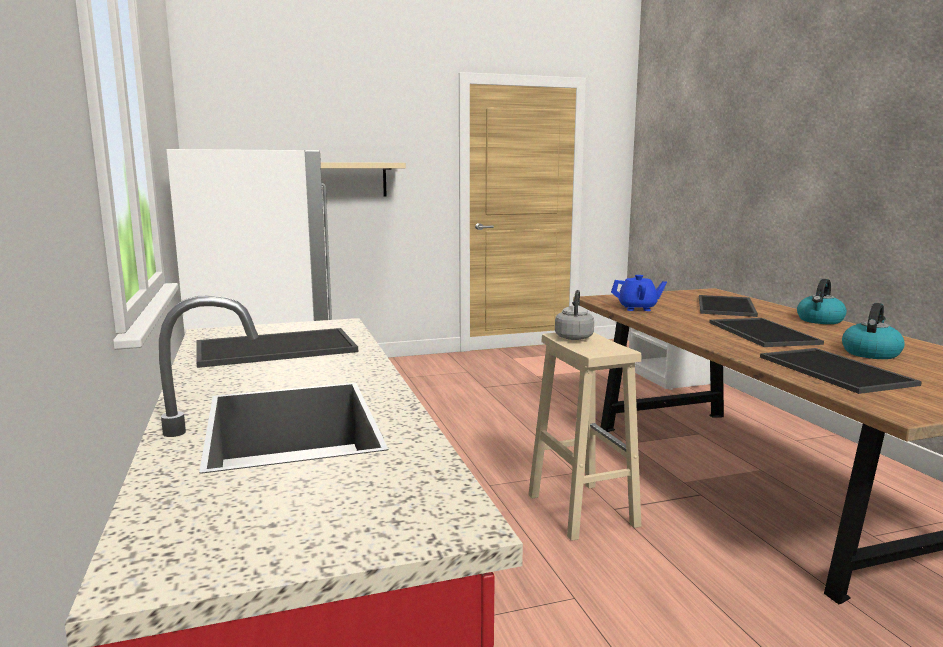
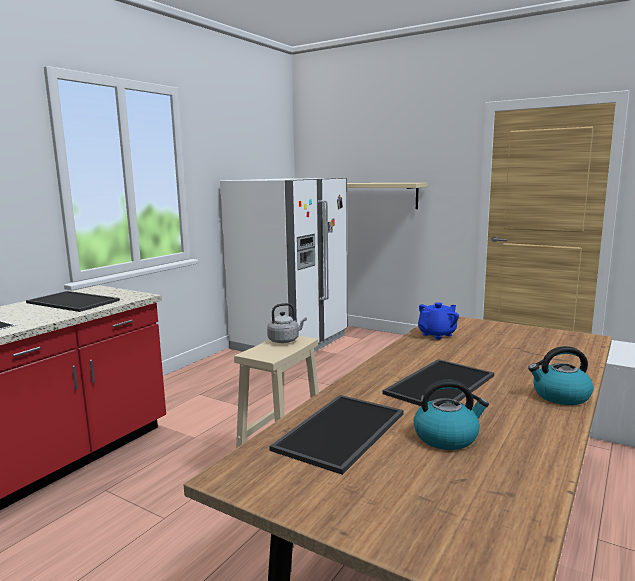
camera: 50 degrees right, 0 degrees up
(637, 308) = (437, 334): blue teapot -> blue teapot turned 90 degrees counterclockwise
(727, 306) = (527, 355): tray -> none

